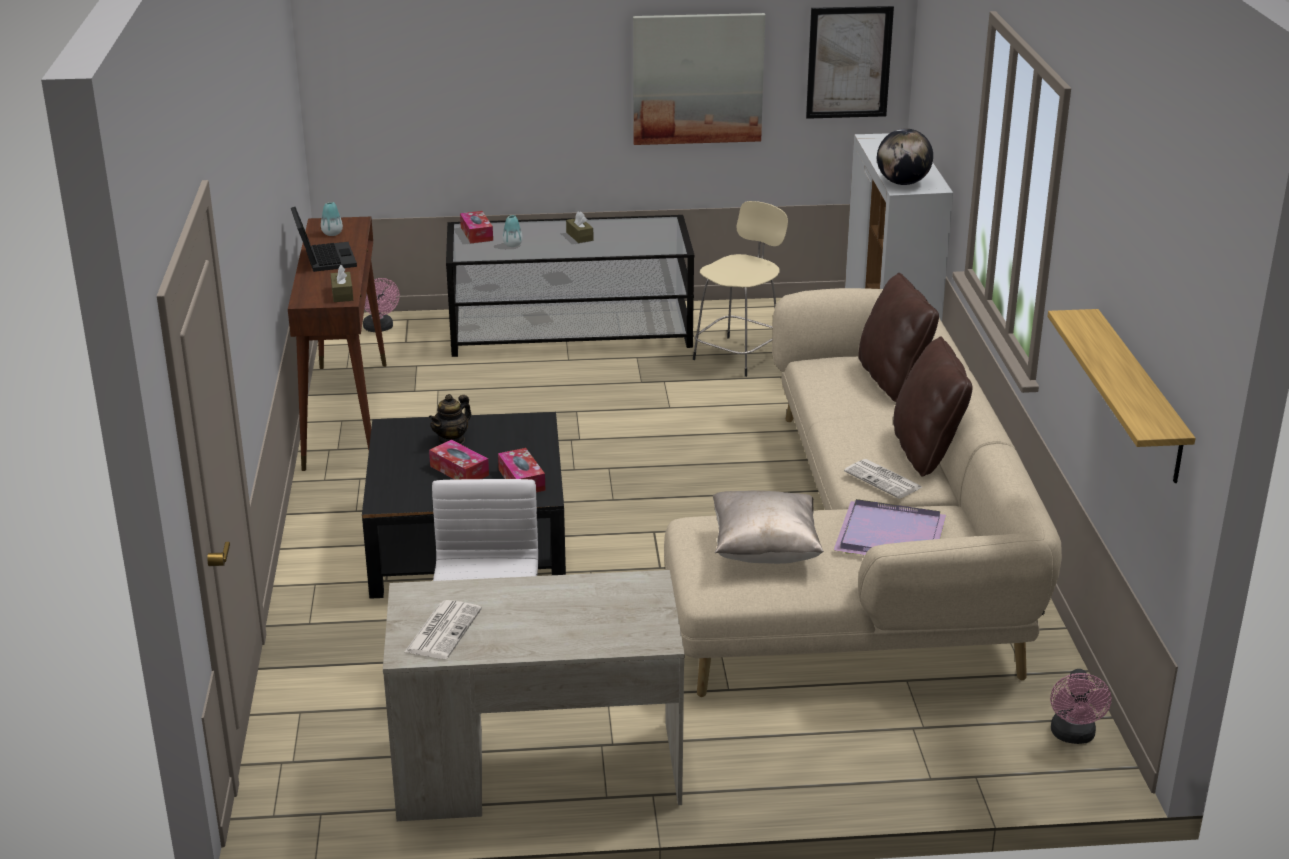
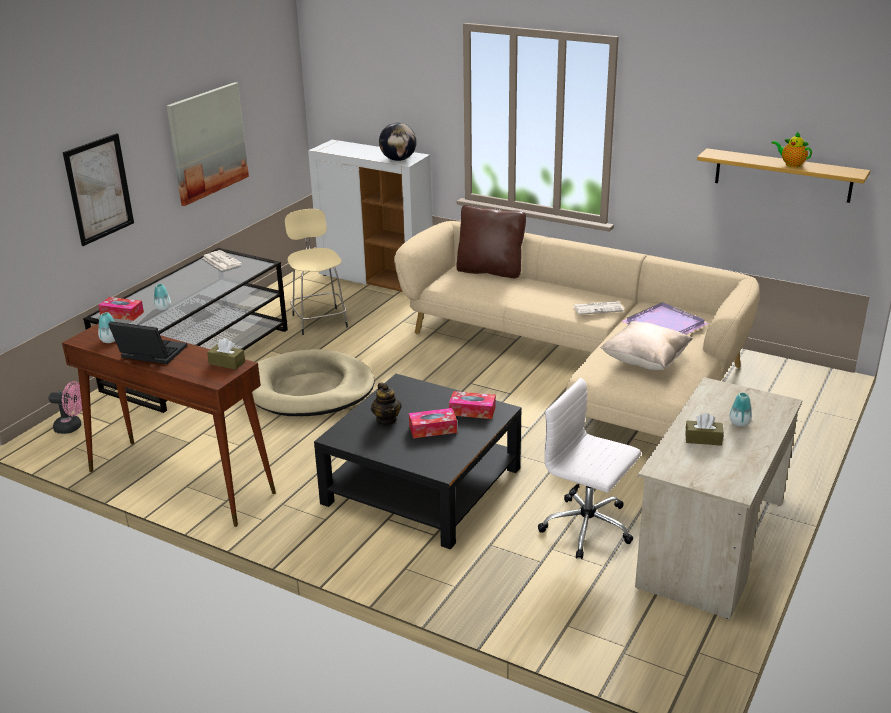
camera: 55 degrees left, 0 degrees up
(443, 630) = (717, 469): newspaper -> newspaper (221, 261)
(572, 620) = (739, 423): none -> vase
(579, 236) = (191, 284): brown tissue box -> brown tissue box (703, 439)
(584, 409) = (309, 389): none -> beige dog bed
(849, 62) = (278, 105): picture -> picture (99, 189)
(927, 452) = (579, 289): brown pillow -> none
(1073, 736) = (796, 373): pink fan -> none
(1119, 376) = (791, 164): none -> teapot

